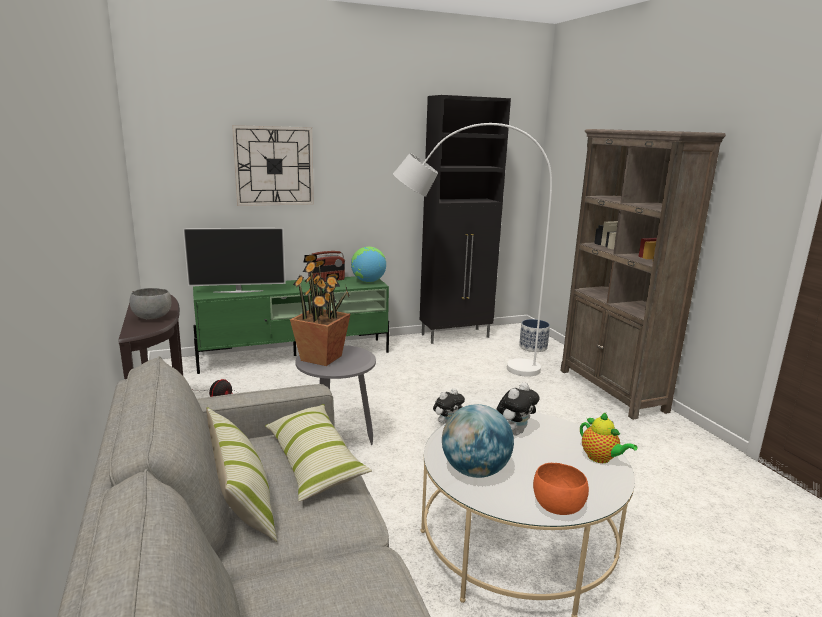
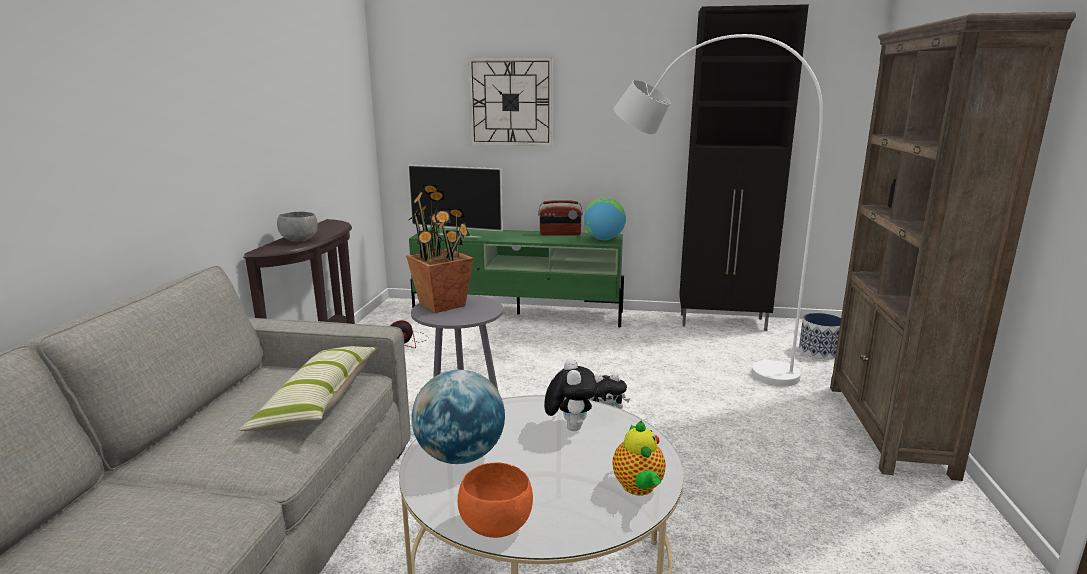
camera: 30 degrees right, 0 degrees up
(242, 496) = (218, 415): pillow -> none
(515, 431) = (569, 427): plush toy -> plush toy turned 75 degrees counterclockwise

